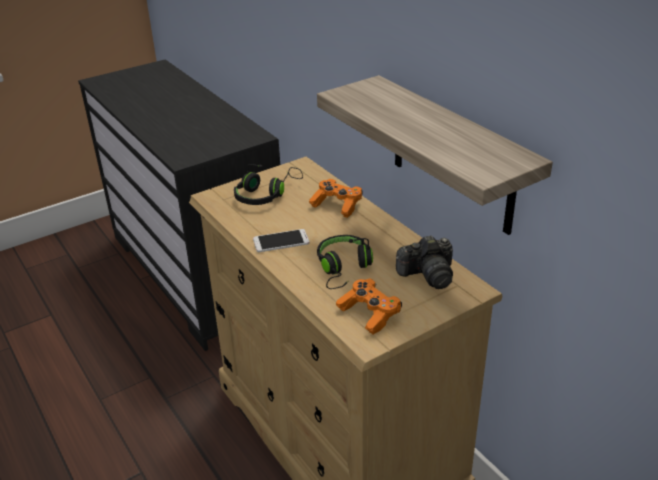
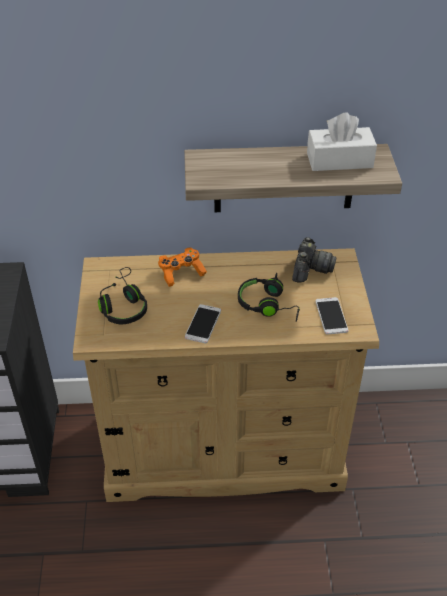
camera: 60 degrees left, 10 degrees up
(369, 314) = (331, 316): orange game controller -> phone
(471, 143) = (339, 160): none -> white tissue box

